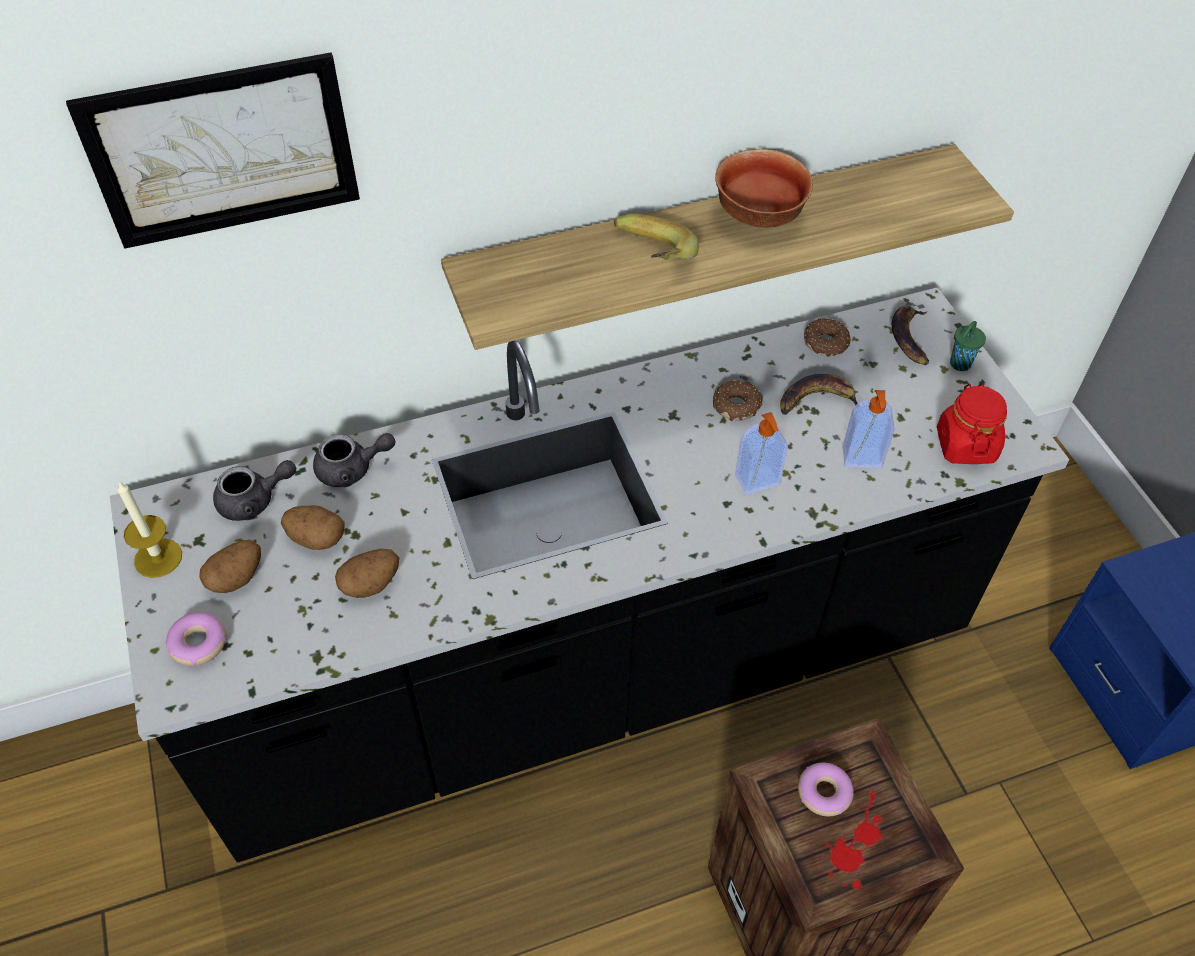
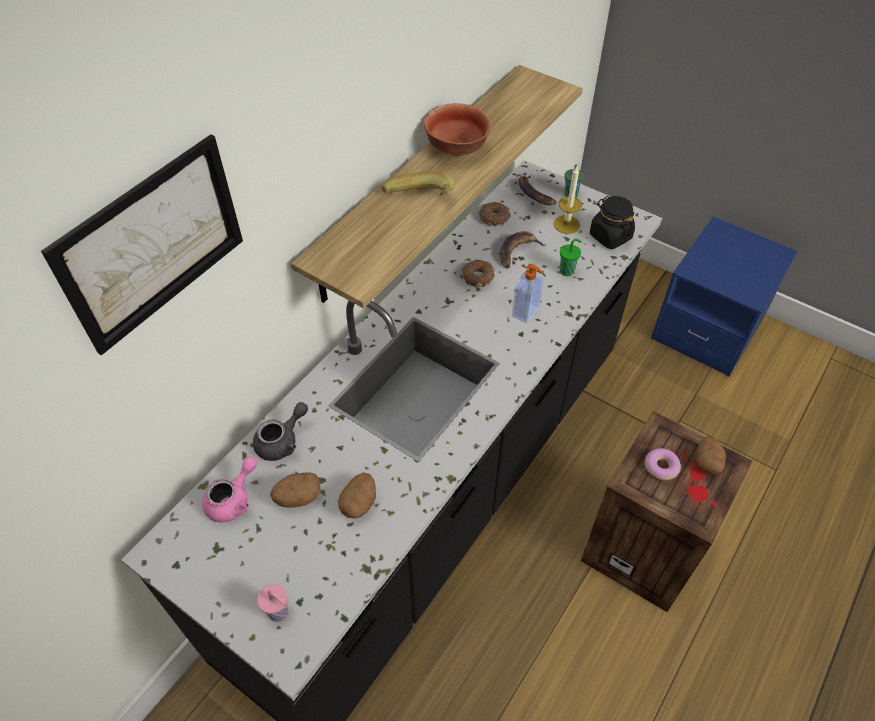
camera: 35 degrees left, 0 degrees up
(158, 558) = (198, 577): candle -> candle (566, 224)
(198, 643) = (279, 613): donut -> pink cup
(236, 577) = (266, 555): potato -> potato (707, 462)
(254, 501) = (233, 499): grey teapot -> pink teapot
(862, 459) = (567, 271): soap dispenser -> green cup
(965, 445) = (610, 236): red jar -> black jar

